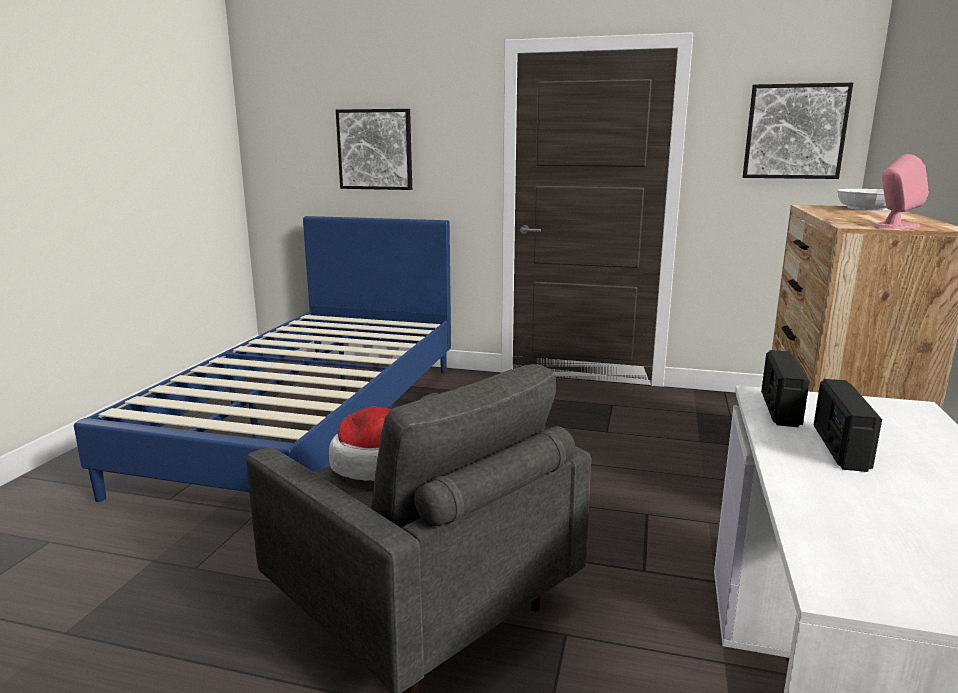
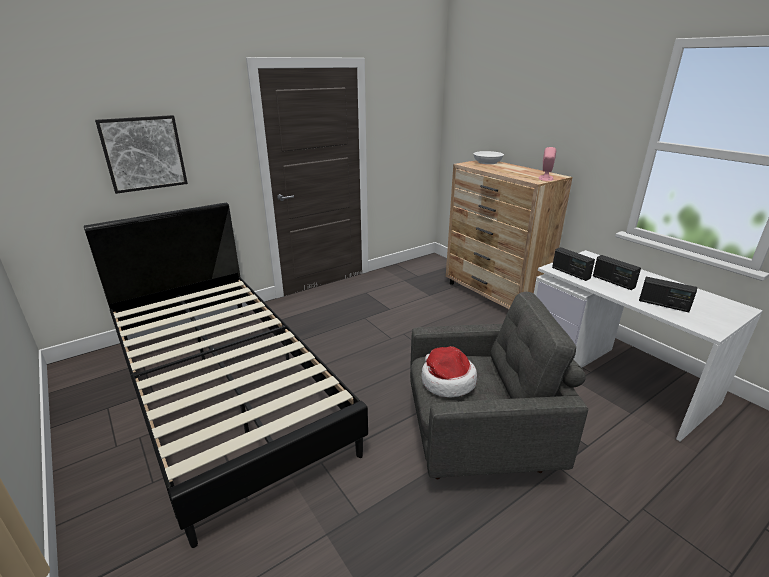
camera: 50 degrees left, 10 degrees up
(310, 421) = (224, 391): blue bed -> black bed
(795, 131) = (414, 116): picture -> none
(853, 513) = (663, 304): none -> radio

